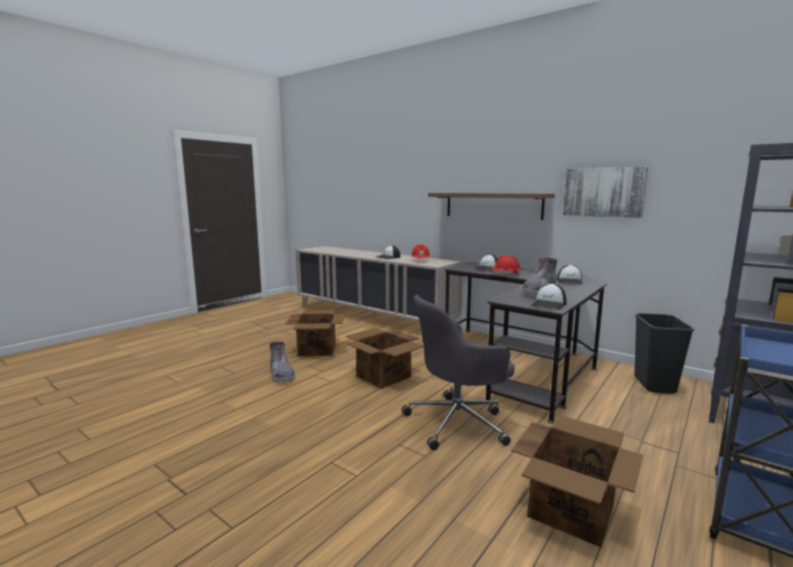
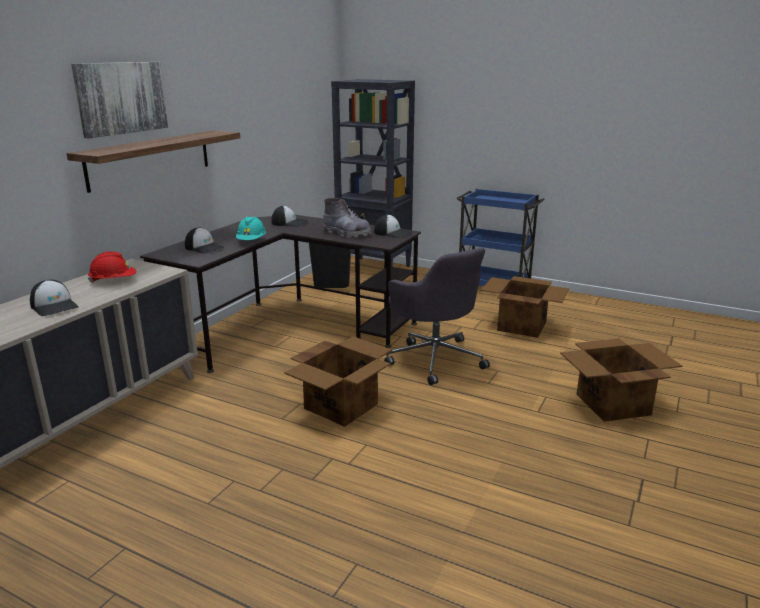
camera: 100 degrees left, 10 degrees up
(281, 375) = (357, 497): grey boot -> none
(317, 349) = (231, 486): cardboard box -> cardboard box (611, 404)
(505, 275) = (251, 241): red hard hat -> turquoise hard hat
(603, 192) = (247, 123): picture -> picture (121, 98)

